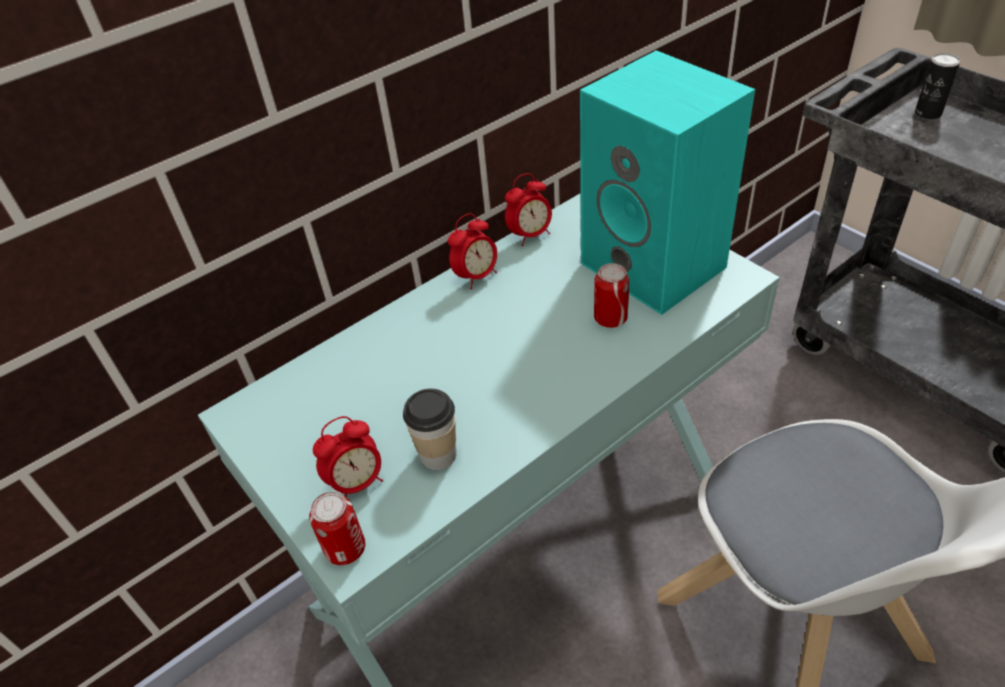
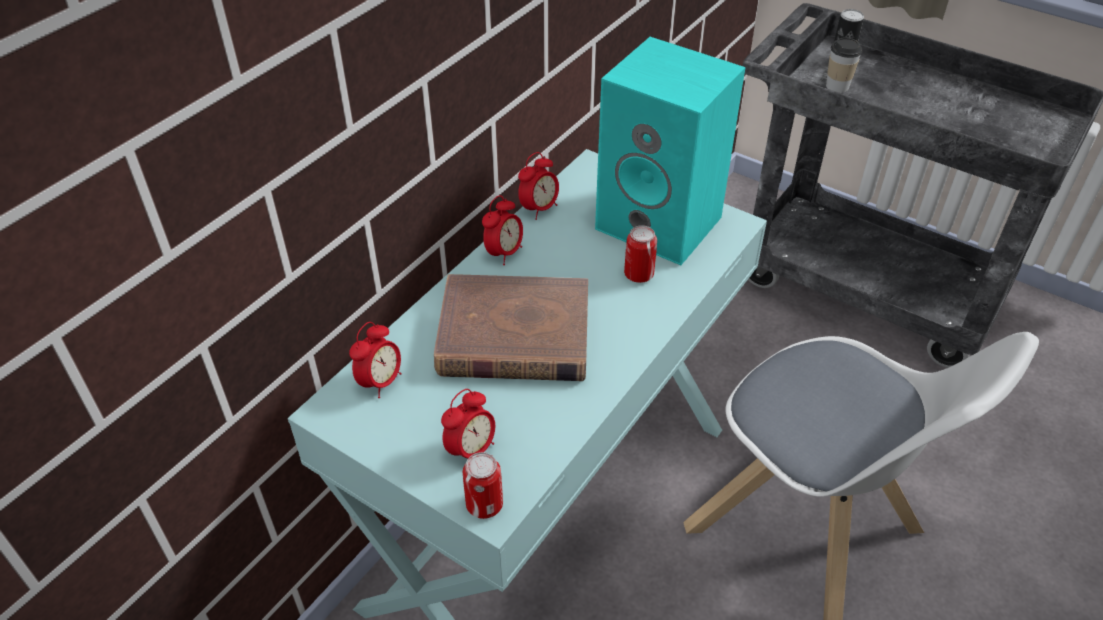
camera: 20 degrees left, 0 degrees up
(299, 392) = (380, 382): none -> alarm clock
(438, 454) = (533, 413): cup -> cup (837, 86)
(452, 365) = (514, 335): none -> brown book

